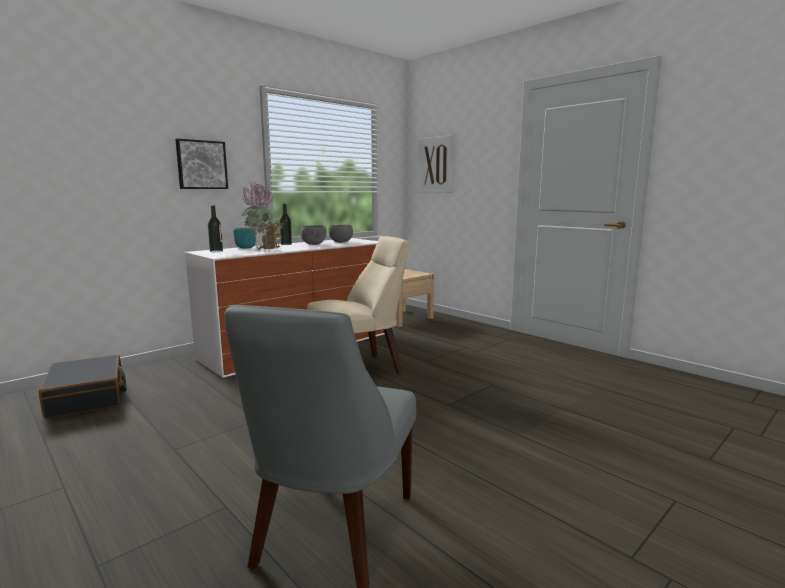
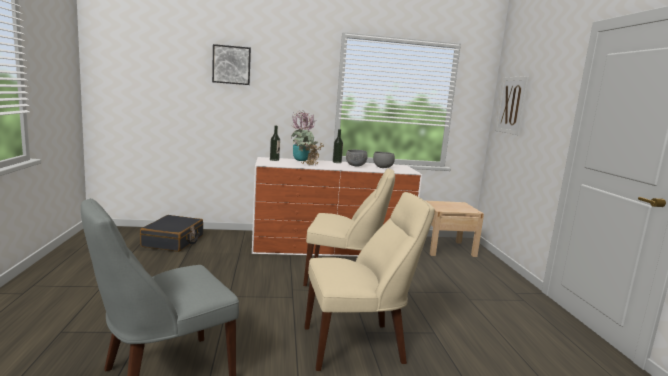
camera: 35 degrees right, 0 degrees up
(201, 165) = (285, 94): picture -> picture (231, 65)
(459, 417) = (358, 345): none -> beige chair

